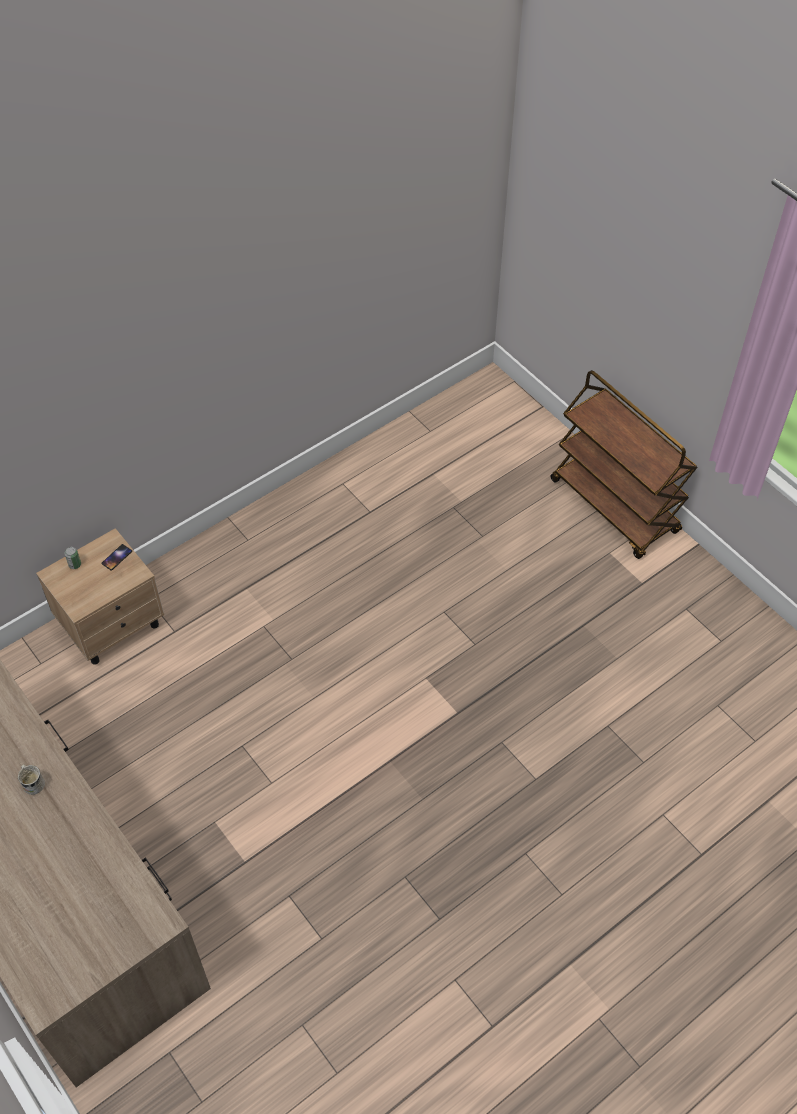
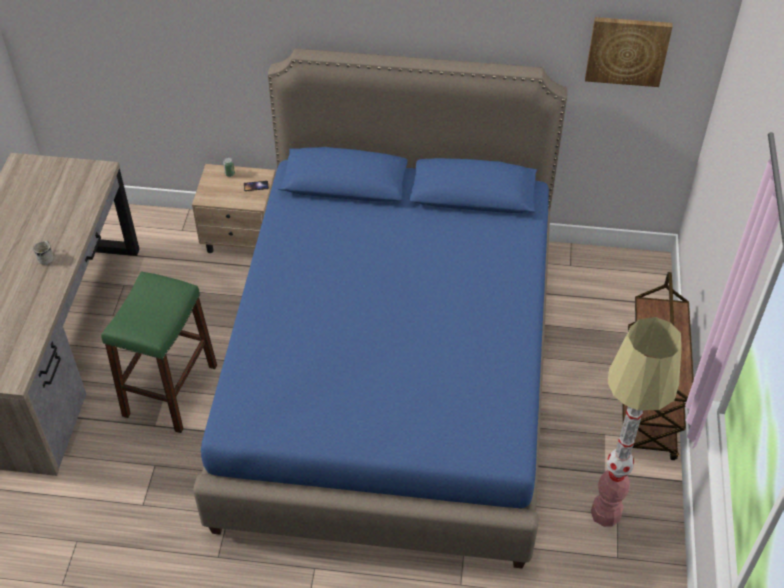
camera: 45 degrees right, 5 degrees down
(219, 819) = (170, 390): none -> green stool
(397, 641) = (391, 375): none -> blue bed
(431, 187) = (627, 50): none -> picture
(677, 614) = (605, 513): none -> floor lamp

